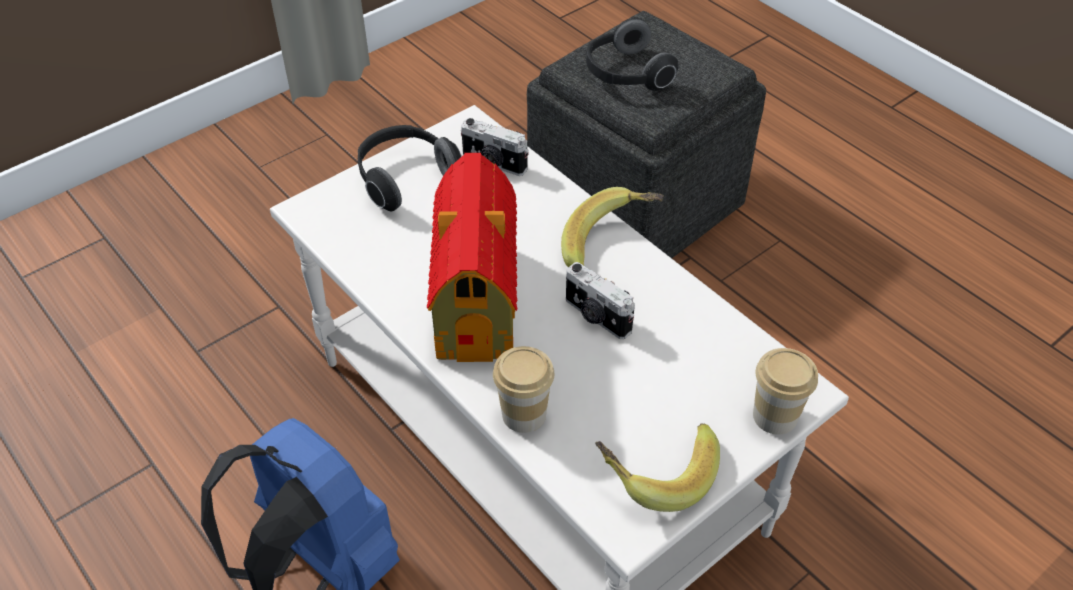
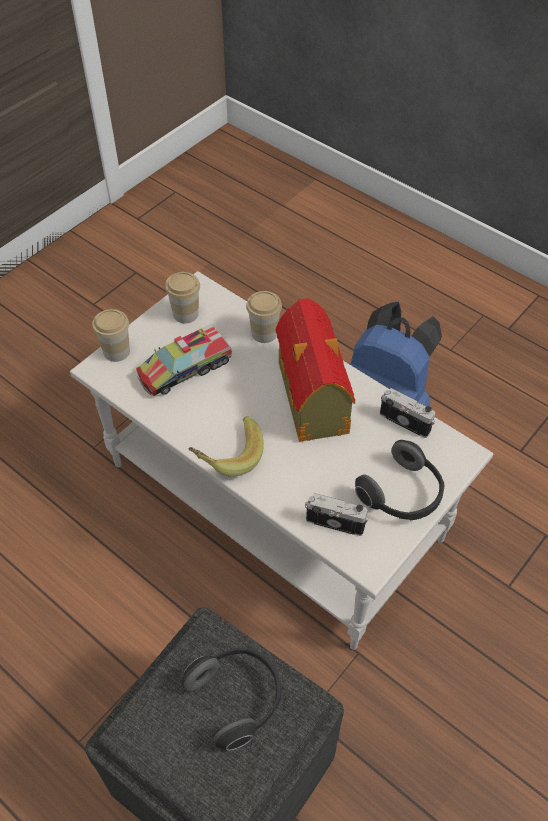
camera: 170 degrees right, 5 degrees up
(596, 317) = (230, 398): camera -> camera (405, 421)
(656, 472) = (185, 314): banana -> cup
(661, 370) = (185, 369): none -> toy truck

